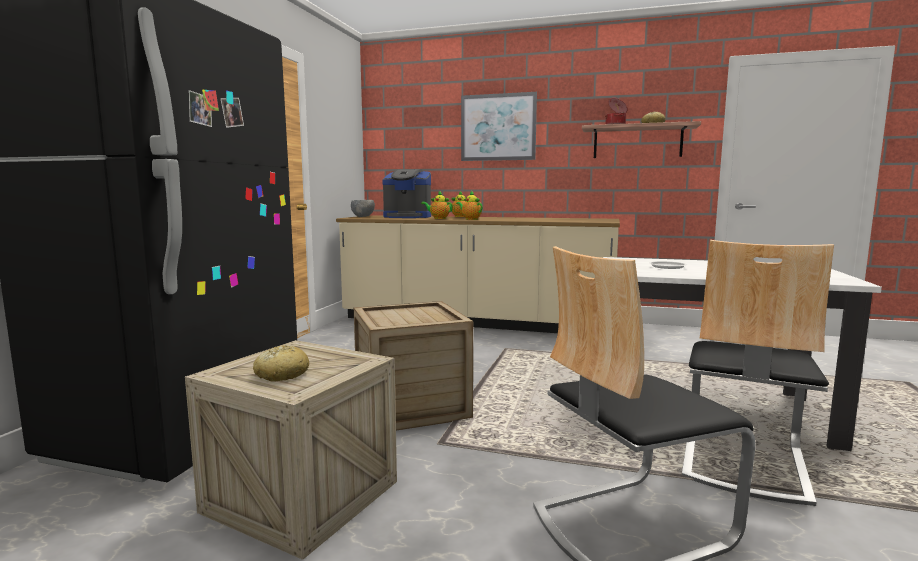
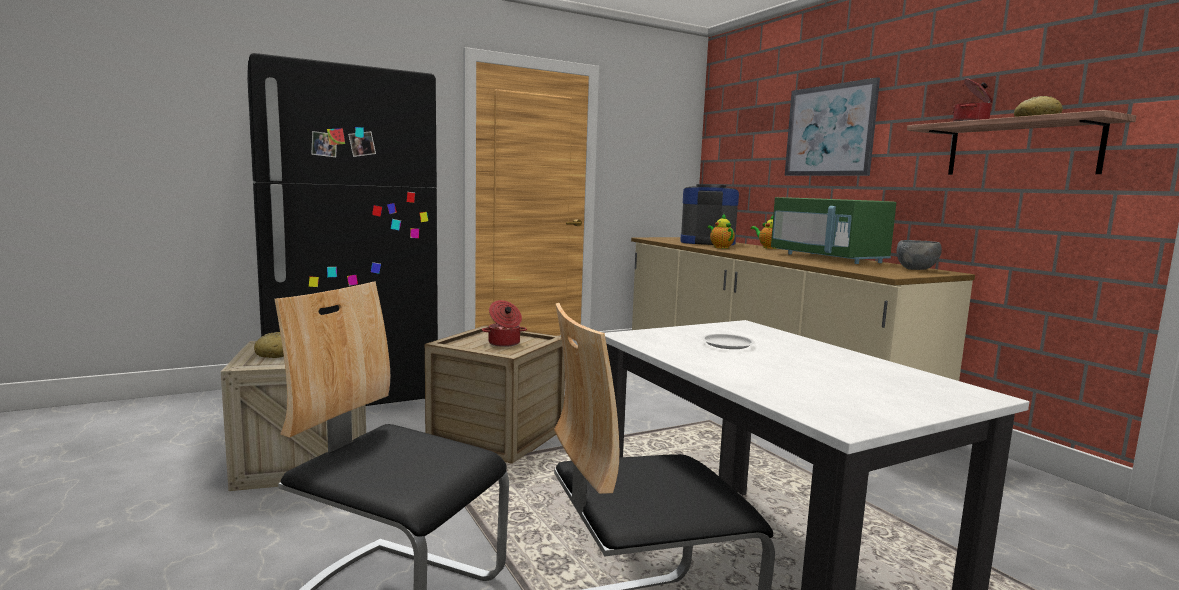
camera: 45 degrees right, 0 degrees up
(363, 217) = (667, 238): grey bowl -> grey bowl (916, 269)
(407, 217) = (707, 242): coffee machine -> coffee machine turned 135 degrees clockwise
(416, 315) = (504, 343): none -> cooking pot
(470, 219) = (745, 252): teapot -> none
(525, 218) = (827, 258): none -> green microwave

